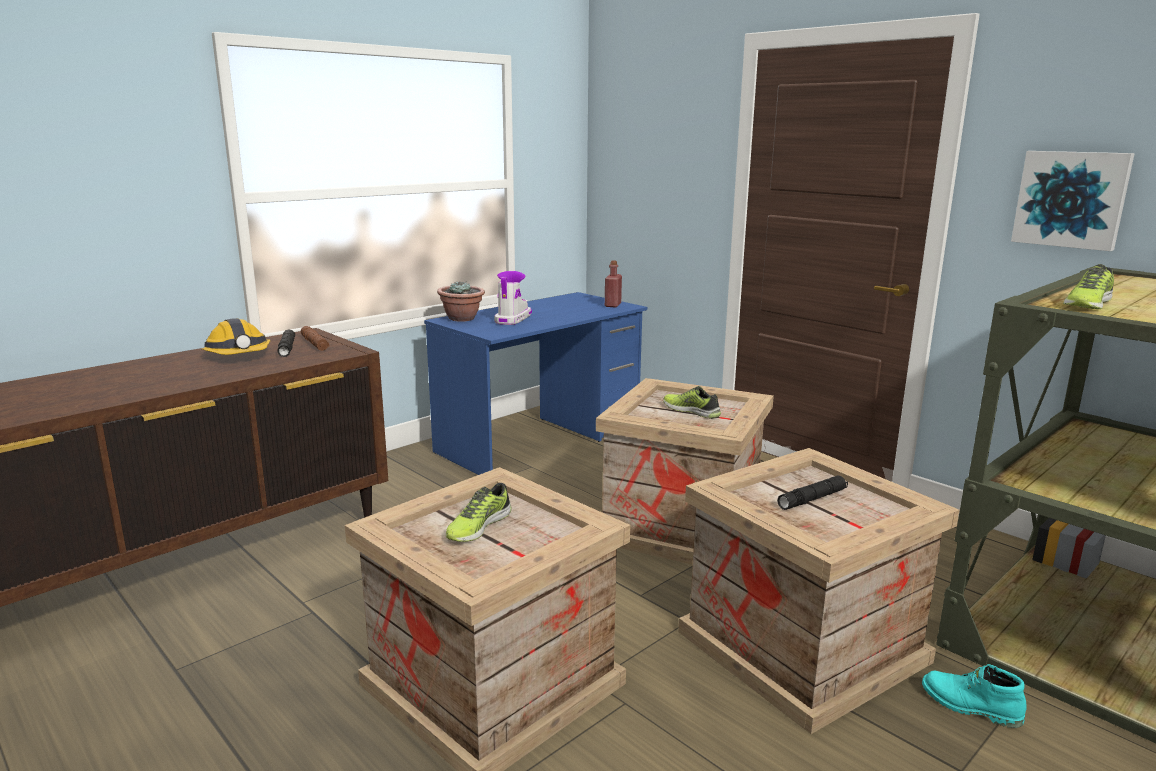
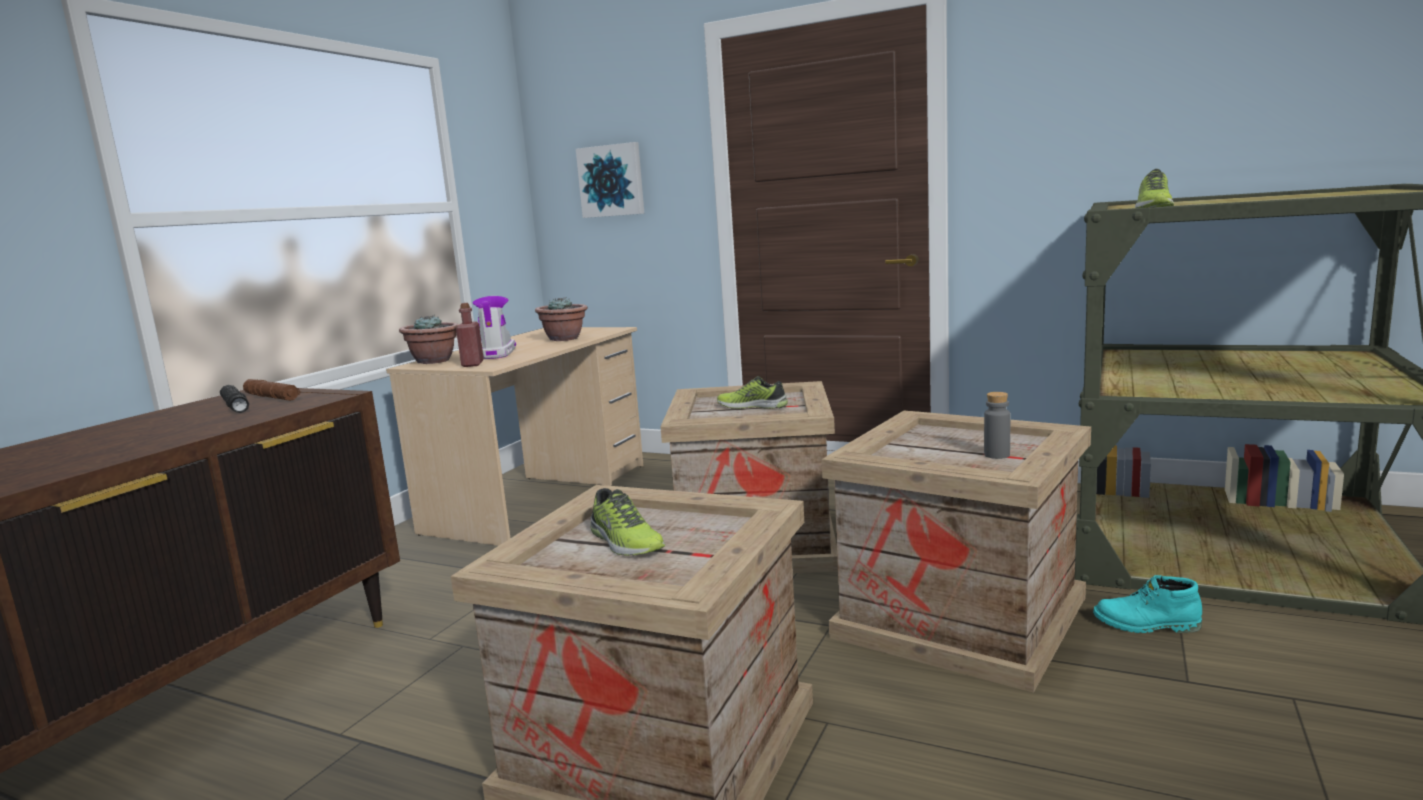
camera: 20 degrees left, 5 degrees down
(238, 355) = (168, 422): hard hat -> none
(478, 526) = (624, 542): shoe -> shoe turned 45 degrees counterclockwise
(540, 440) = (540, 497): blue desk -> beige desk
(577, 311) = (564, 339): none -> potted plant
(612, 305) = (598, 330): red bottle -> red bottle (472, 364)
(812, 499) = (952, 447): black flashlight -> none
(842, 518) = (997, 455): none -> grey bottle
(1071, 199) = (1061, 144): picture -> picture (612, 181)

